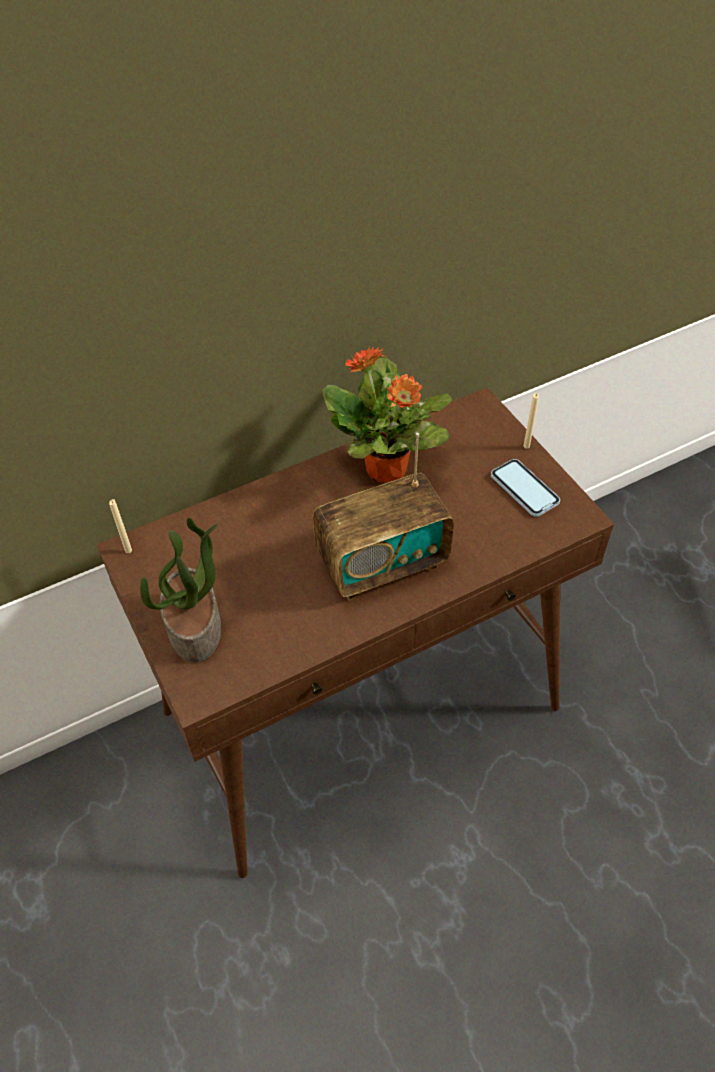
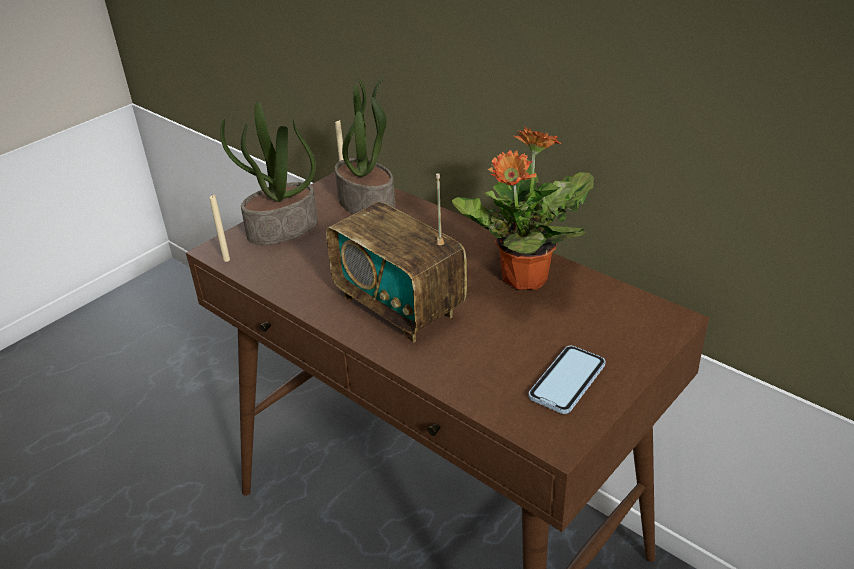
camera: 70 degrees right, 15 degrees down
(192, 542) = (368, 203): none -> potted plant
(526, 446) = (638, 368): beige candle -> beige candle (226, 260)

